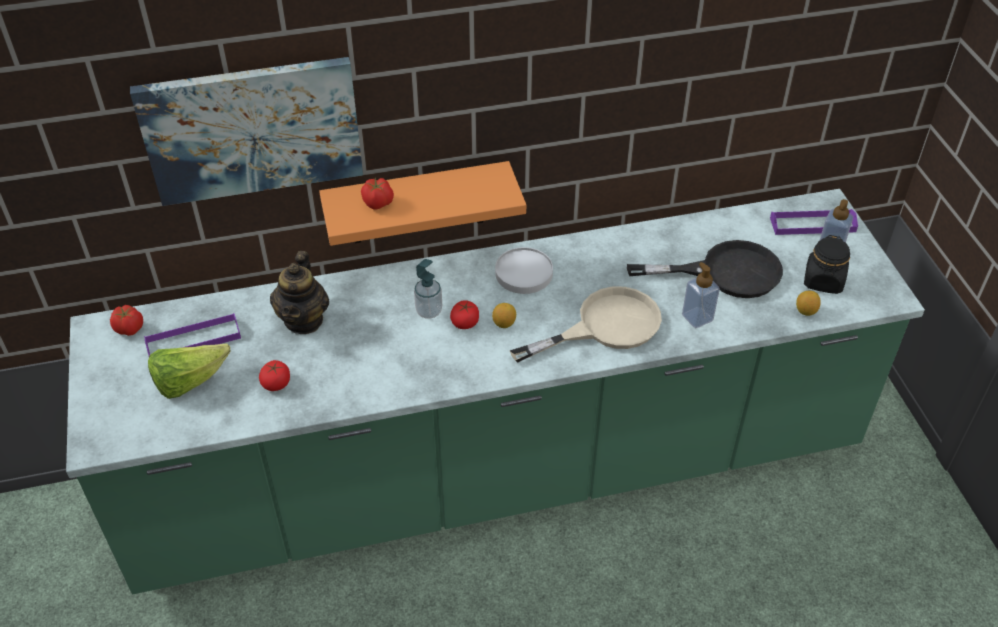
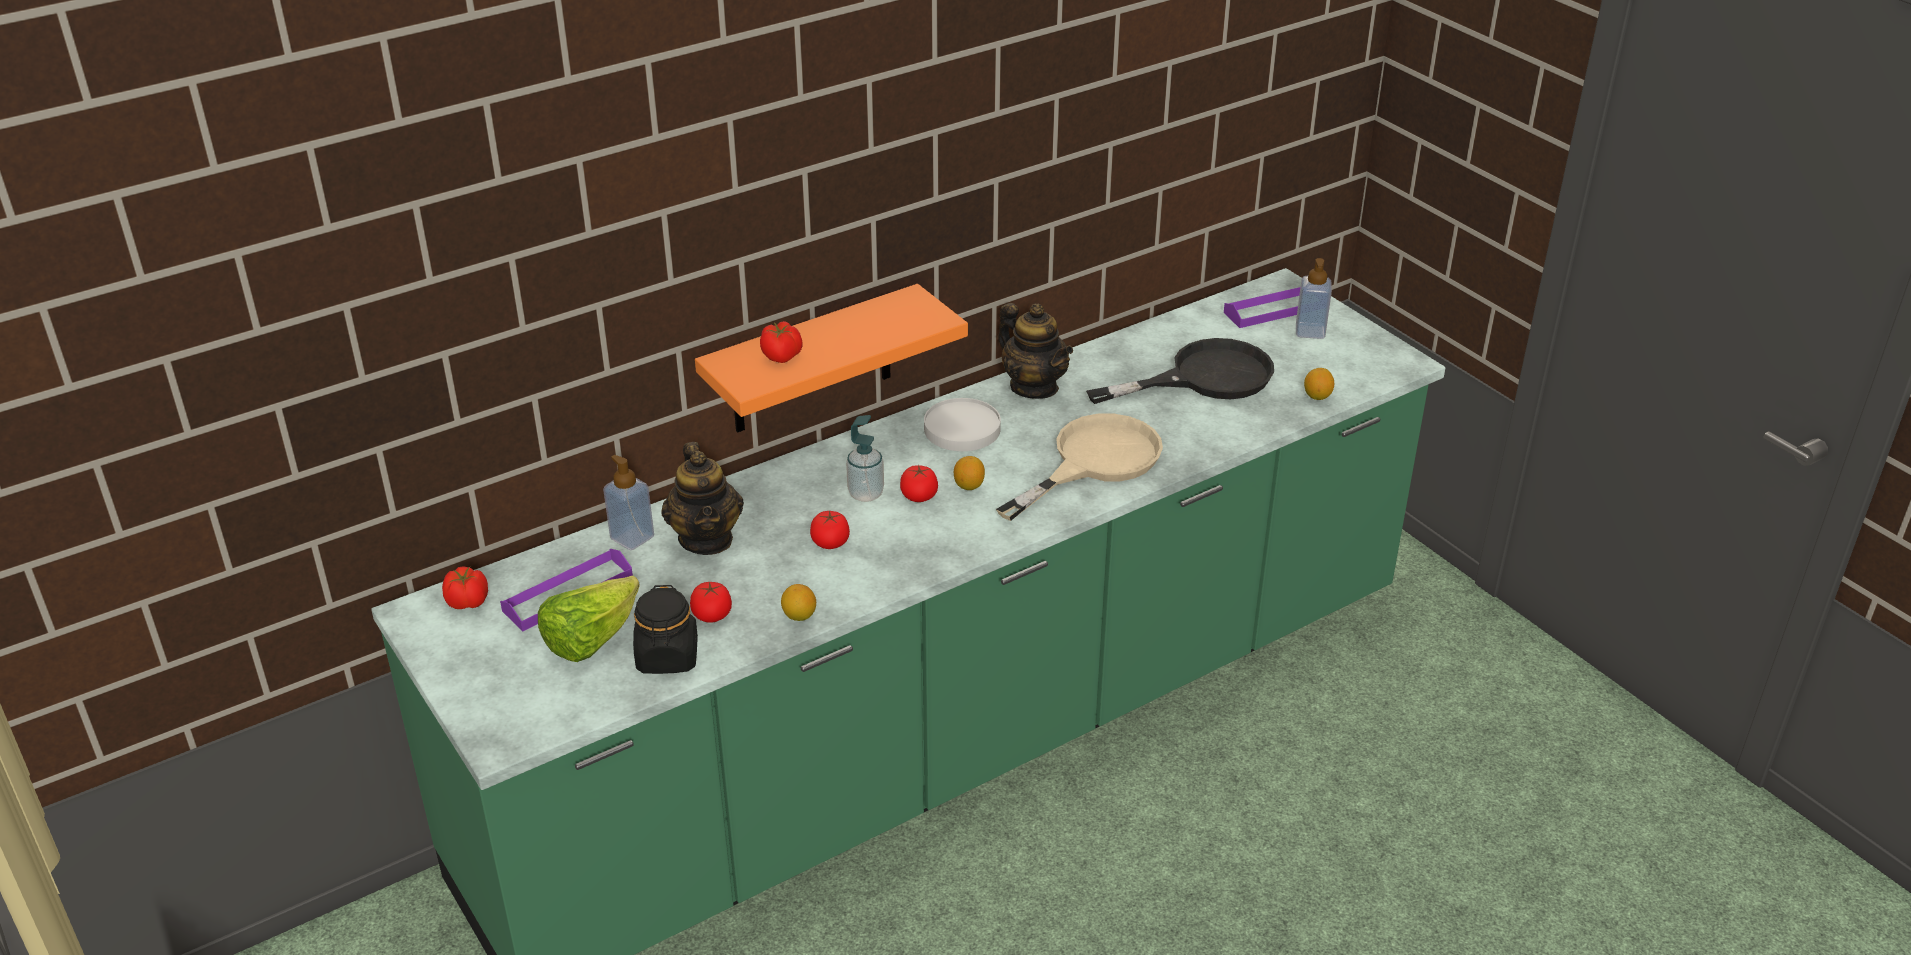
camera: 20 degrees left, 10 degrees down
(252, 129) = (616, 279): picture -> none
(332, 401) = (799, 616): none -> lemon
(384, 345) = (830, 541): none -> tomato
(594, 249) = (1034, 387): none -> teapot
(697, 317) = (1197, 429): soap dispenser -> soap dispenser (632, 538)
(823, 281) = (1320, 362): black jar -> black jar (667, 657)

